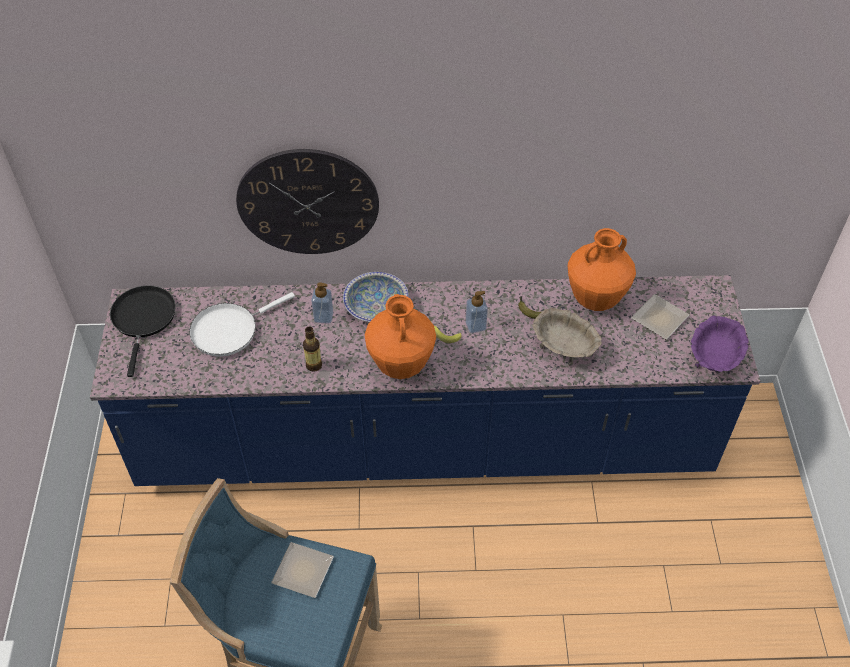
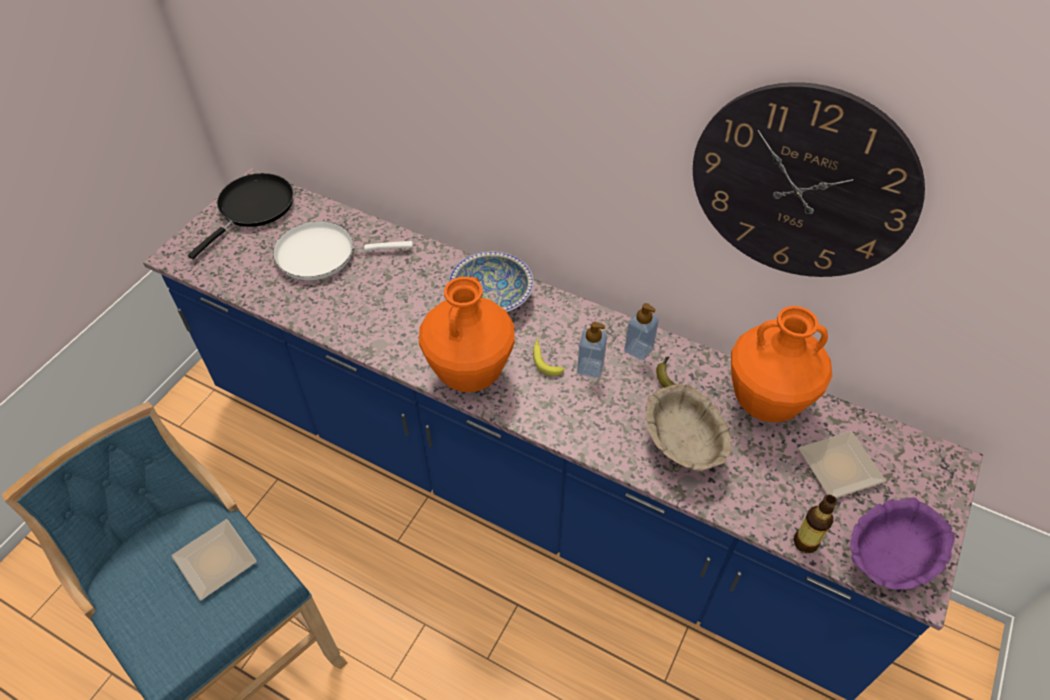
camera: 30 degrees right, 0 degrees up
(308, 202) = (443, 131): wall clock -> wall clock (802, 185)
(314, 365) = (377, 330): bottle -> bottle (805, 542)
(323, 317) = (428, 282): soap dispenser -> soap dispenser (638, 349)

